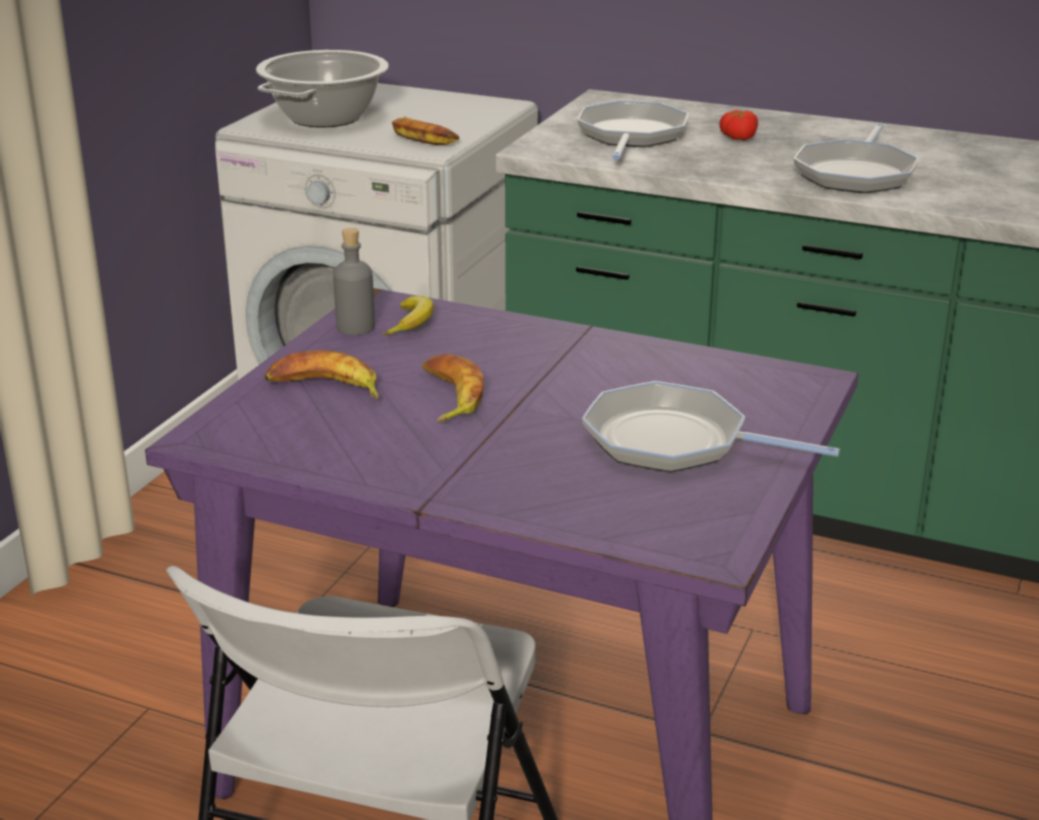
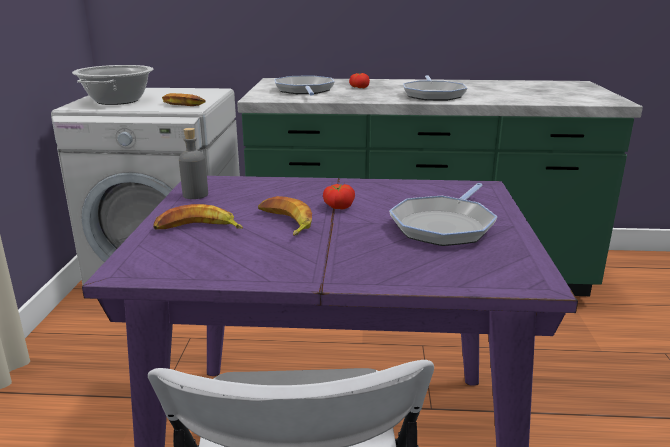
camera: 20 degrees left, 5 degrees down
(412, 323) = (230, 189): banana -> none
(544, 382) = (338, 207): none -> tomato
(674, 442) = (444, 226): frying pan -> frying pan turned 60 degrees counterclockwise

